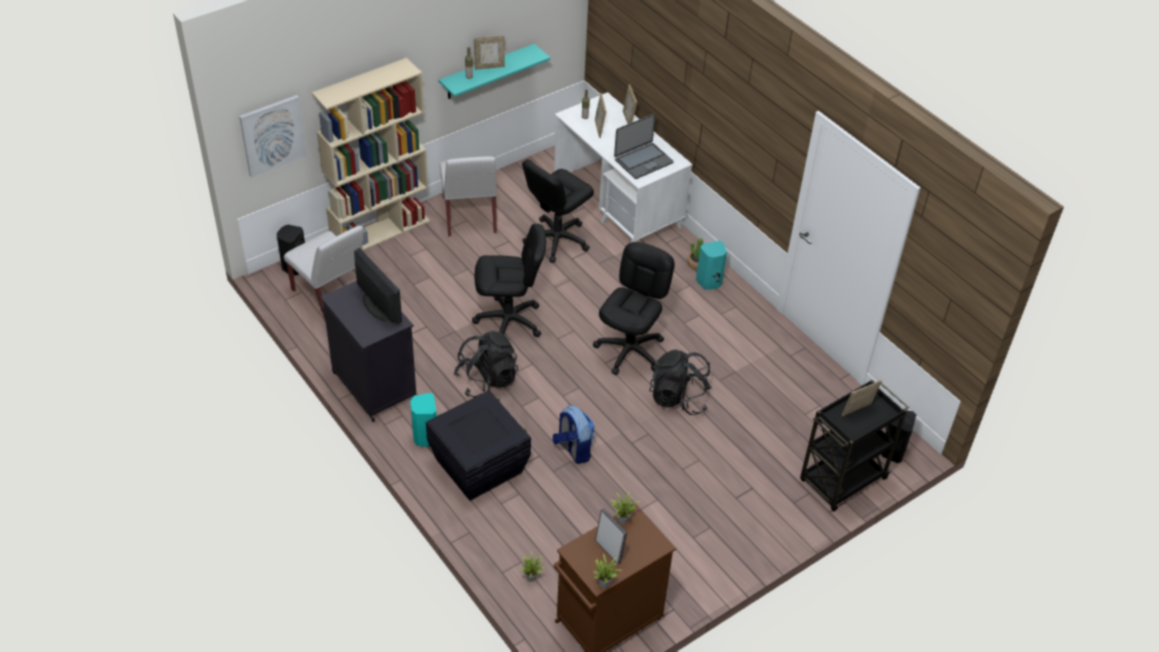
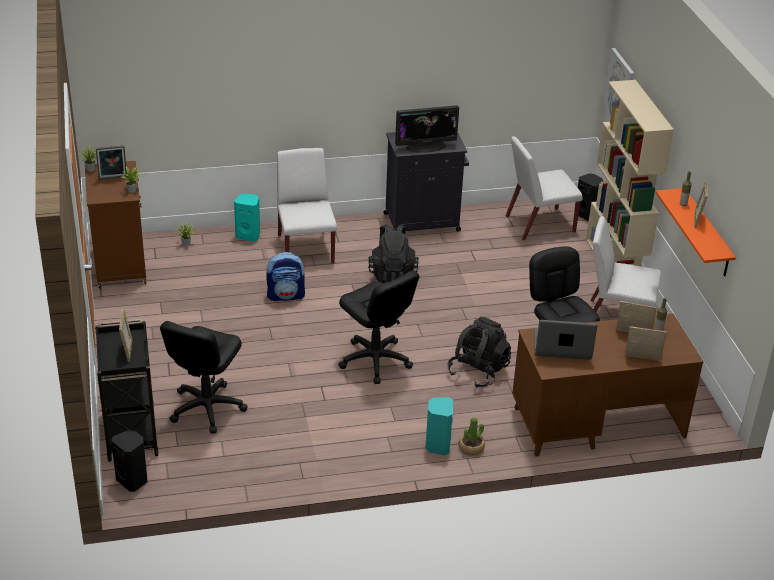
camera: 115 degrees right, 10 degrees down
(425, 437) = (352, 232): turquoise speaker -> turquoise speaker (248, 235)
(479, 465) = (305, 248): black storage box -> white chair
(487, 72) = (706, 233): turquoise shelf -> orange shelf
(509, 322) = (455, 303): black office chair -> black office chair (206, 408)
(618, 203) = (596, 423): white desk -> brown desk
(643, 161) = (562, 346): laptop -> laptop turned 105 degrees clockwise
(679, 398) = (298, 370): black backpack -> black backpack (478, 371)

